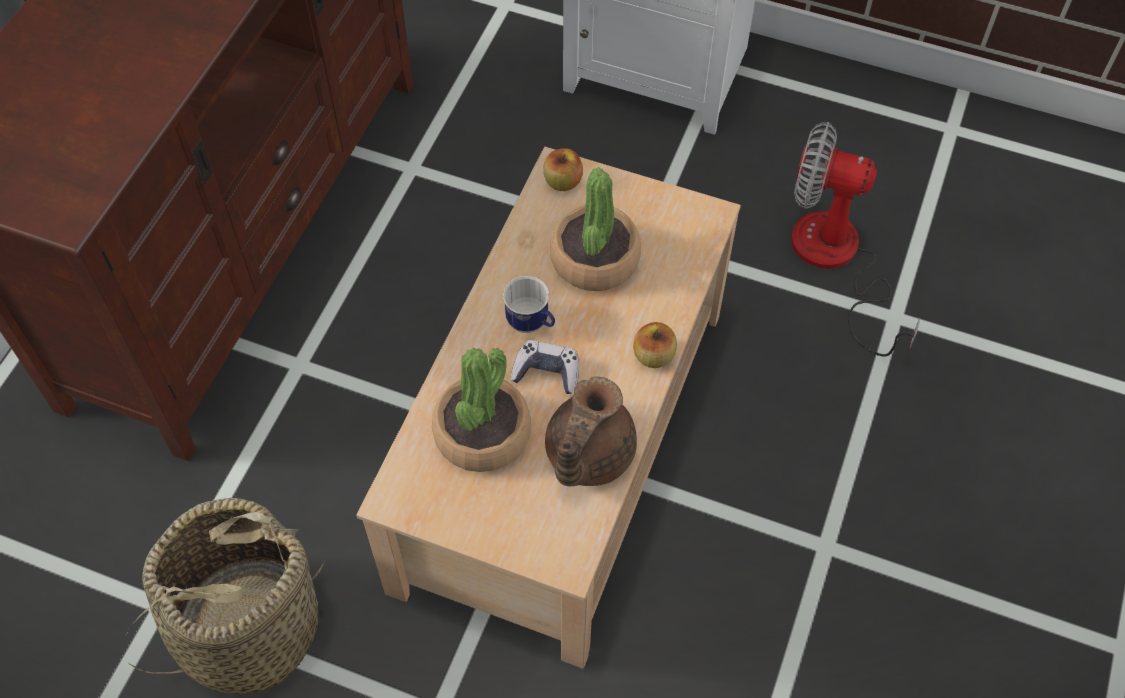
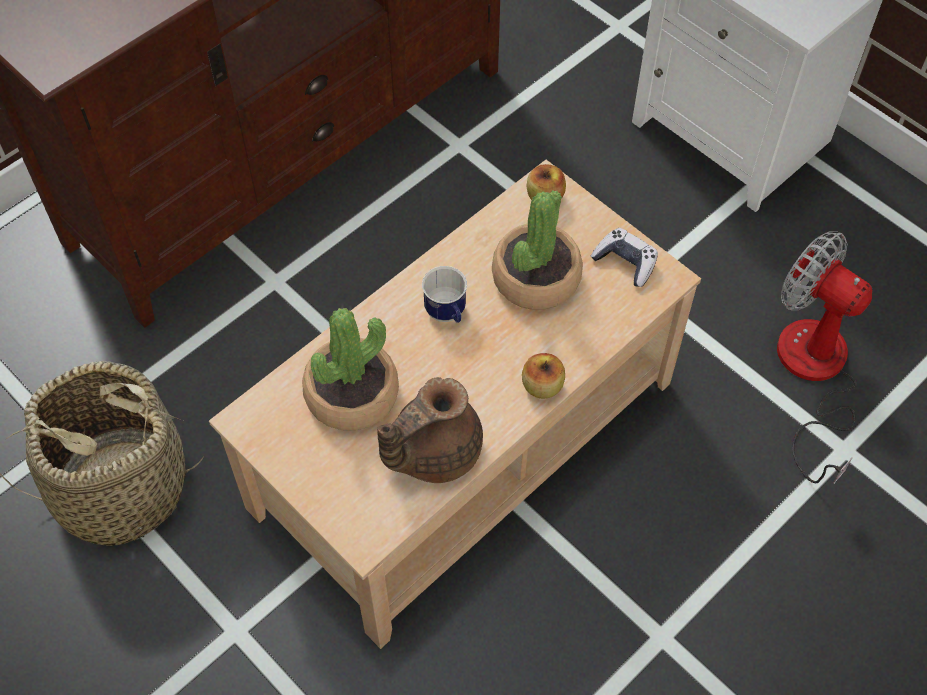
camera: 25 degrees right, 0 degrees up
(547, 372) = (437, 363): game controller -> game controller (625, 262)

